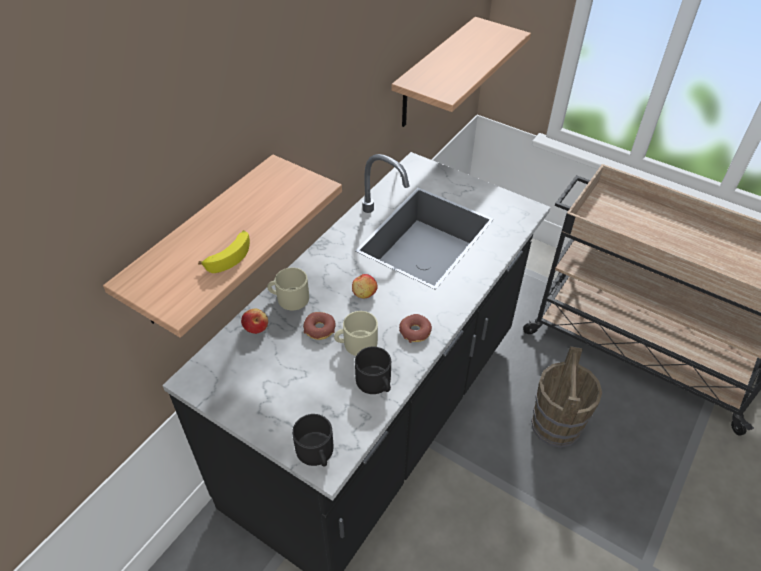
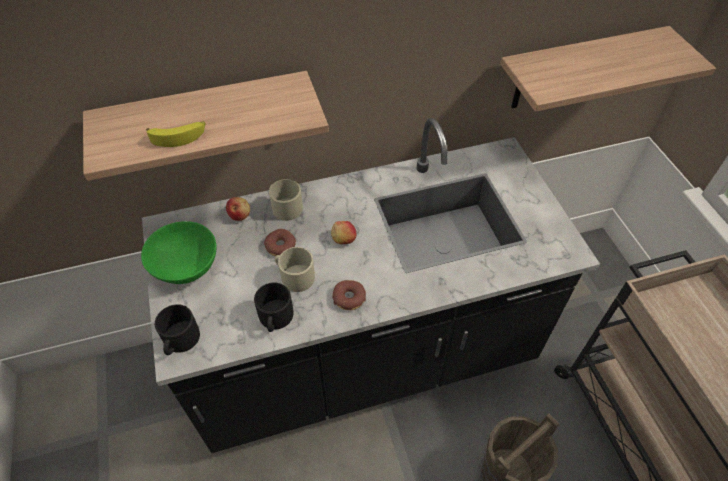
camera: 40 degrees right, 5 degrees up
(255, 395) = (186, 266): none -> green bowl

